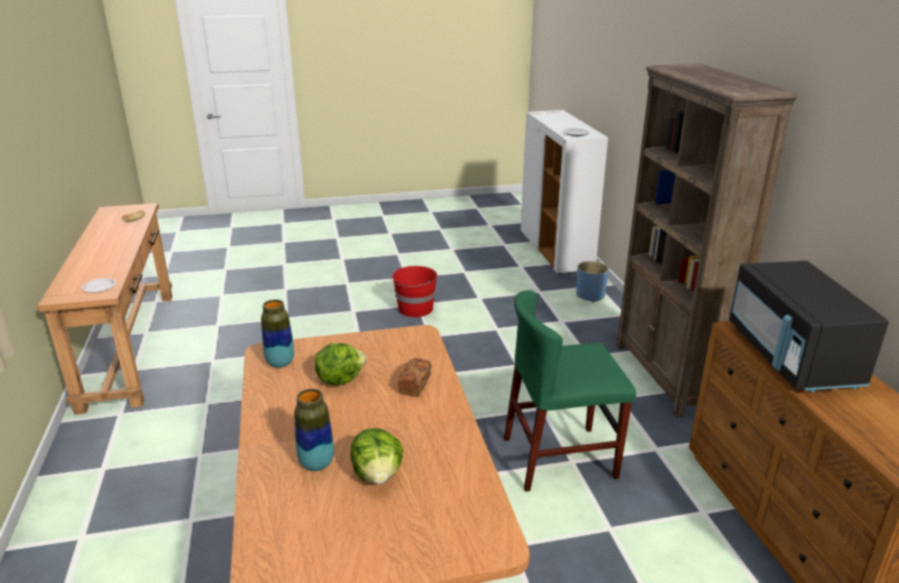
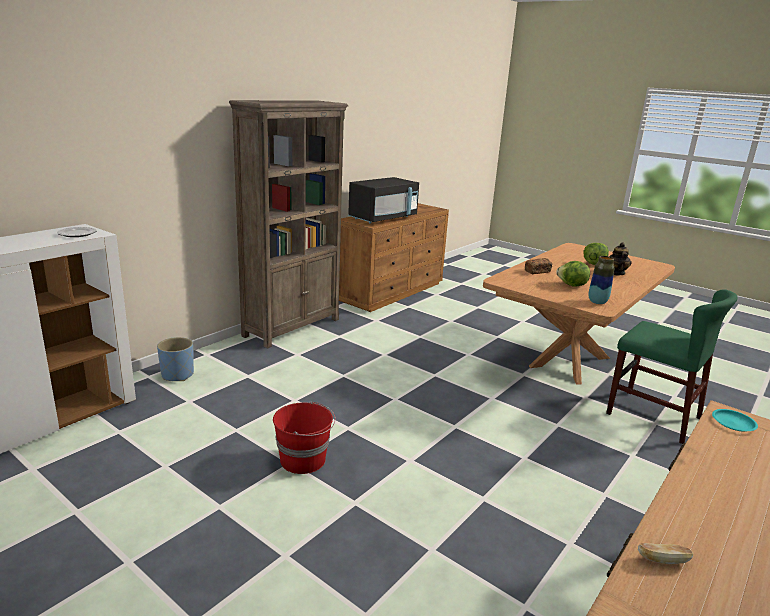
camera: 130 degrees left, 5 degrees down
(99, 287) = (733, 423): white plate -> turquoise plate
(316, 463) = (616, 273): vase -> teapot
(559, 458) = (422, 340): green chair -> green chair (653, 416)

